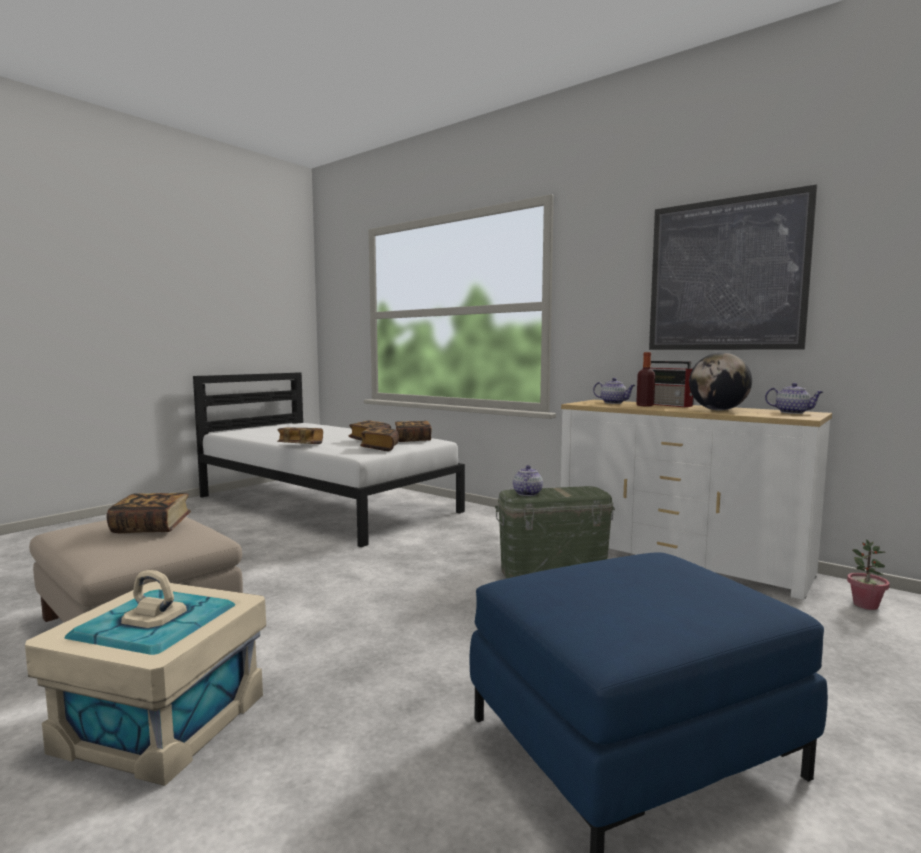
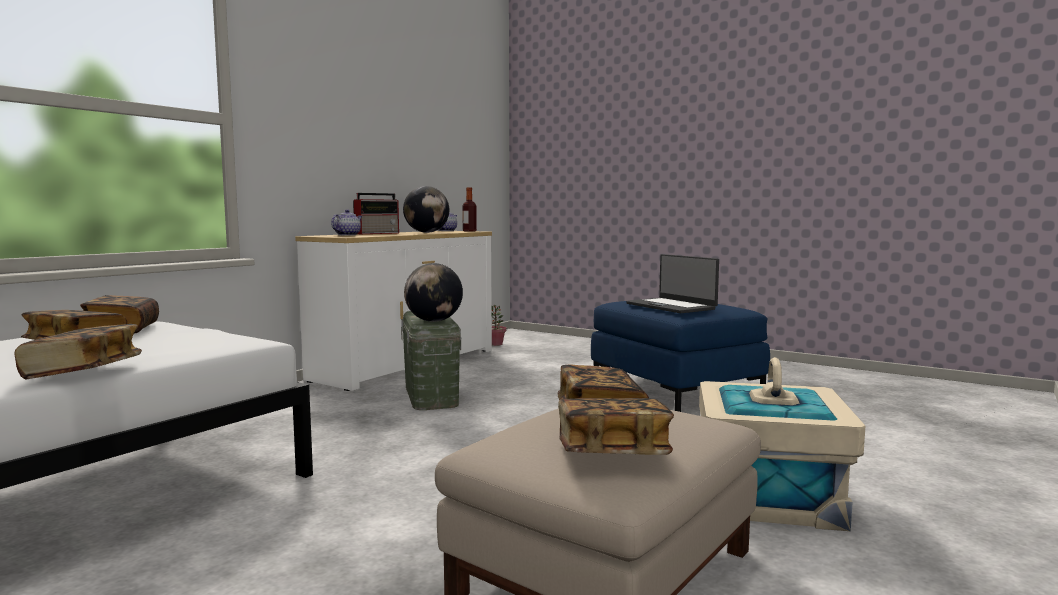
camera: 95 degrees left, 0 degrees up
(380, 448) = (195, 337): book -> book (612, 452)
(527, 493) = (434, 321): teapot -> globe
(588, 578) = (671, 306): none -> laptop
(645, 405) = (380, 234): bottle -> bottle (469, 231)
(725, 275) = (385, 121): picture -> none

